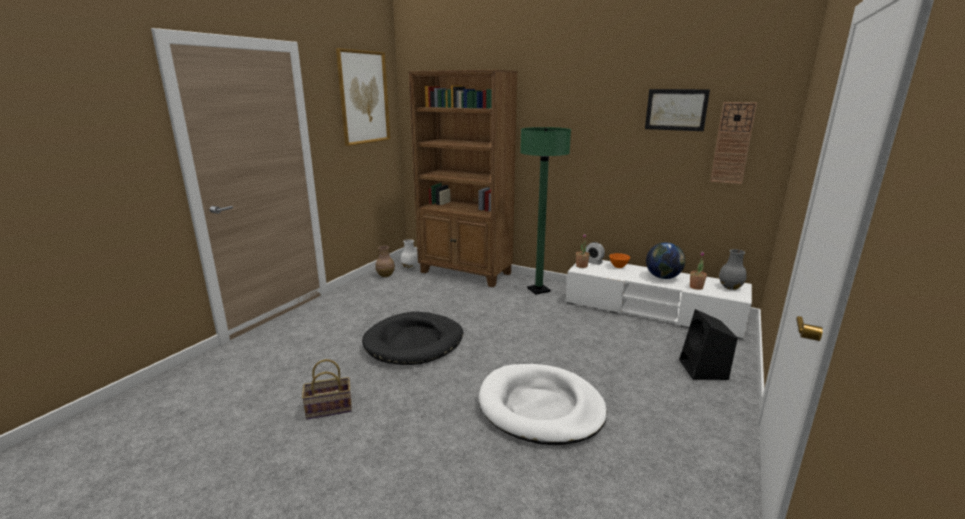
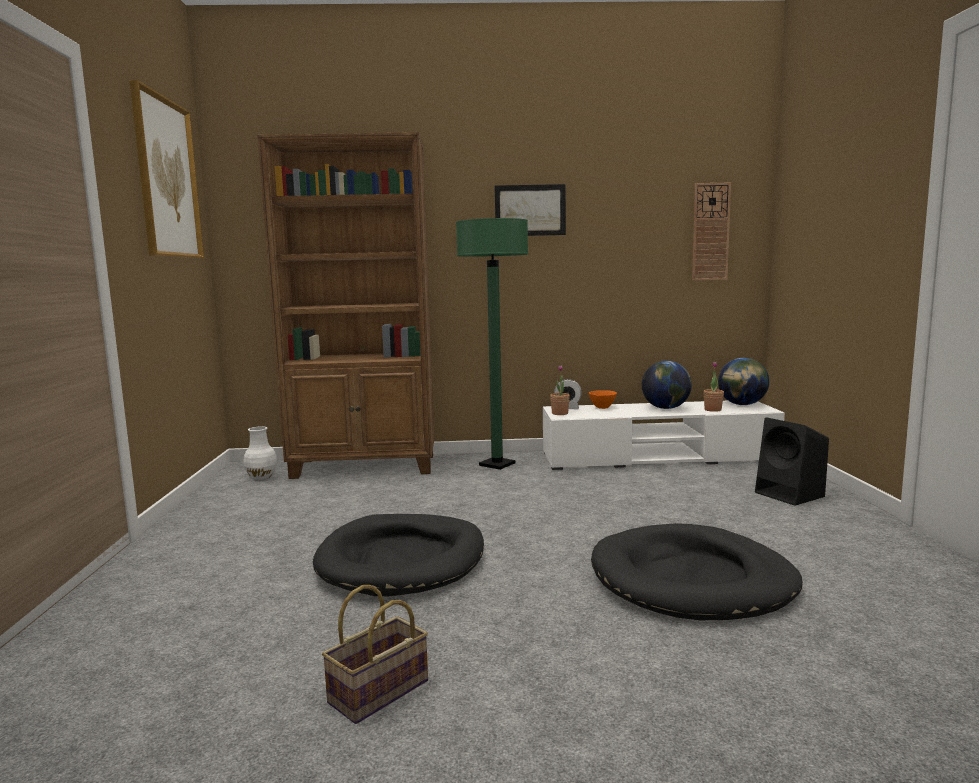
camera: 30 degrees left, 10 degrees down
(385, 275) = (228, 493): brown vase -> none
(540, 408) = (692, 580): white dog bed -> black dog bed
(676, 110) = (643, 195): picture -> picture (530, 210)
(730, 287) = (742, 404): grey vase -> globe

